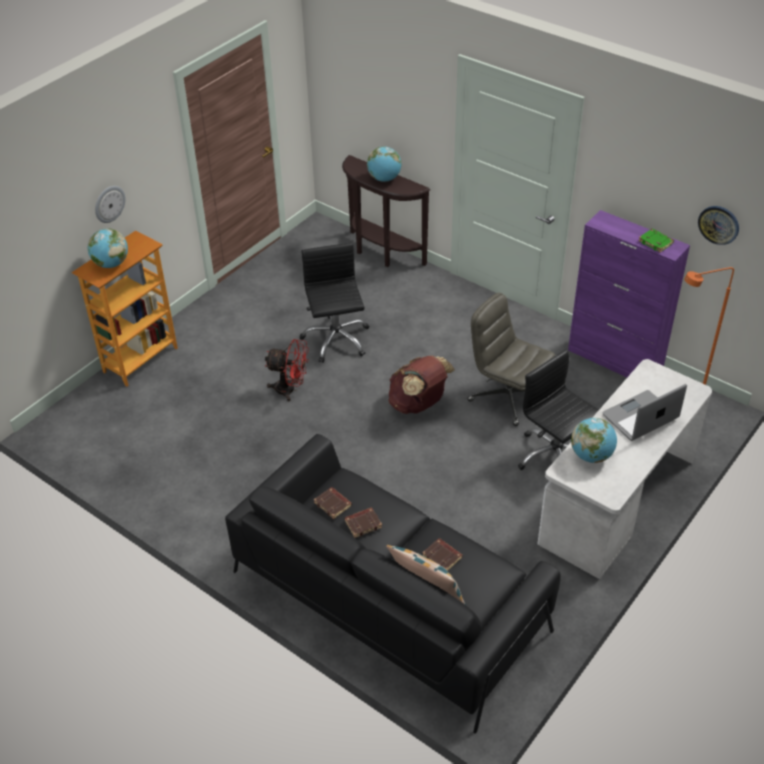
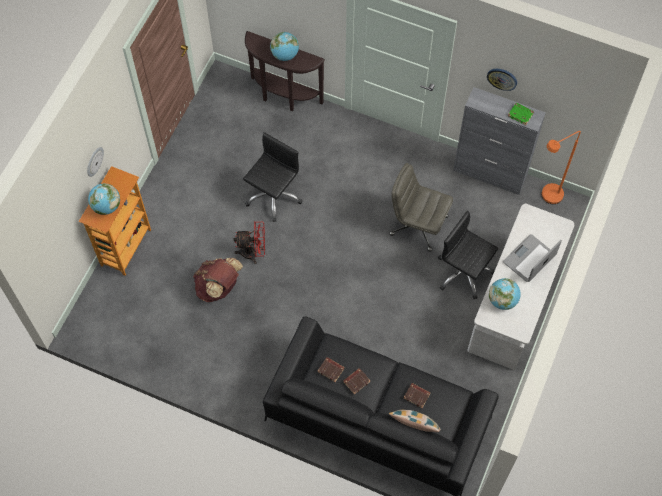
camera: 15 degrees left, 20 degrees up
(336, 339) = (273, 196): black office chair -> black office chair turned 60 degrees clockwise
(418, 404) = (354, 246): brown backpack -> brown backpack (218, 287)
(615, 361) = (490, 174): purple cabinet -> grey cabinet
(718, 224) = (567, 102): wall clock -> wall clock (502, 78)

